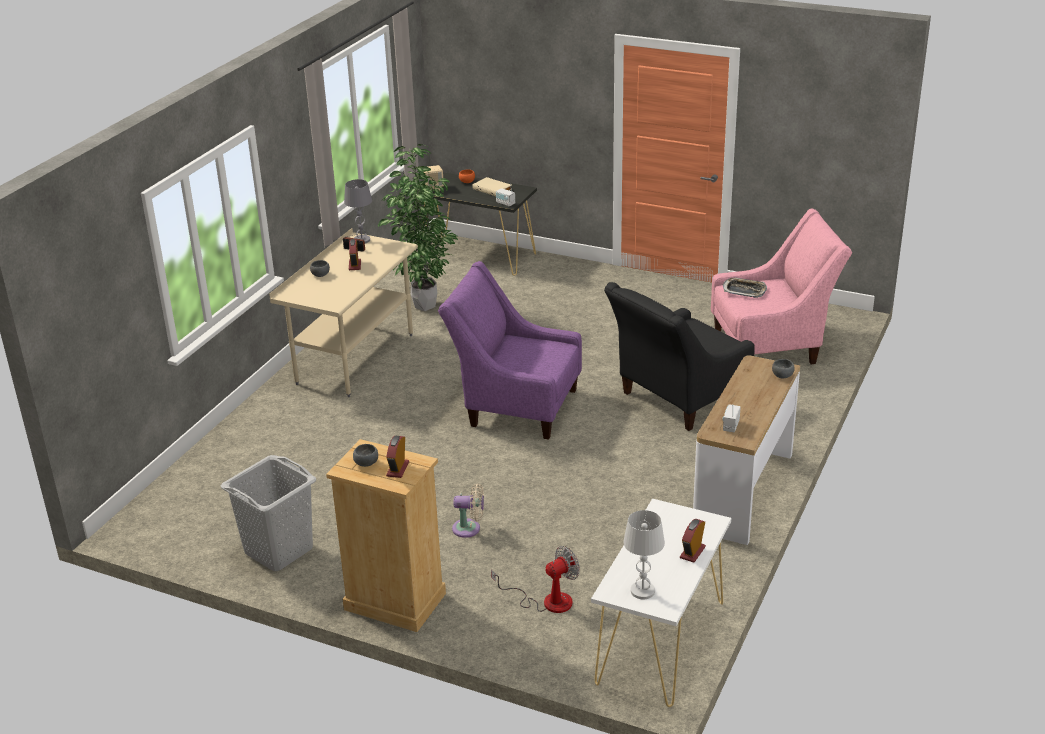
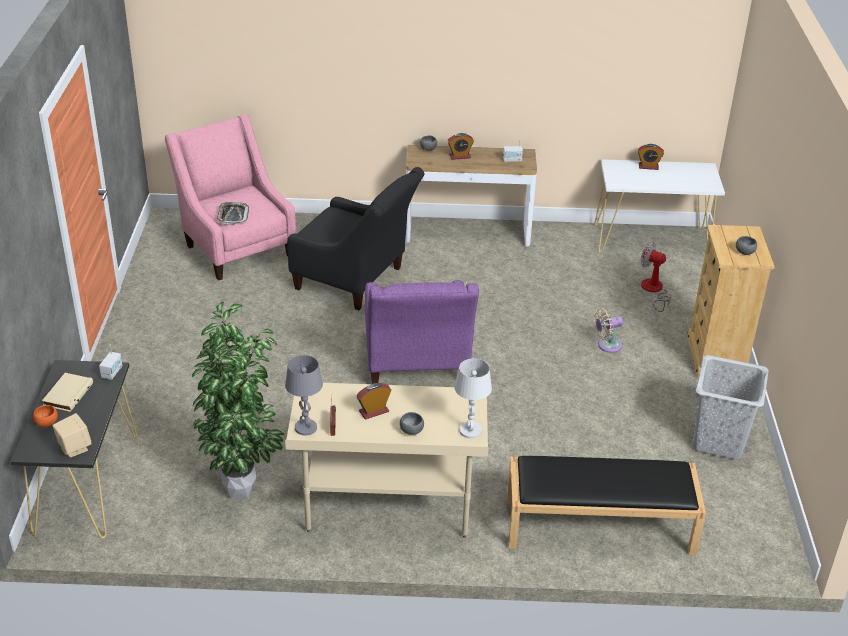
camera: 115 degrees left, 5 degrees up
(248, 446) = (598, 526): none -> black bench
(397, 469) = (736, 237): alarm clock -> alarm clock (460, 156)
(469, 528) = (607, 345): beige fan -> beige fan turned 90 degrees counterclockwise
(643, 591) = (700, 177): white table lamp -> white table lamp (470, 431)

